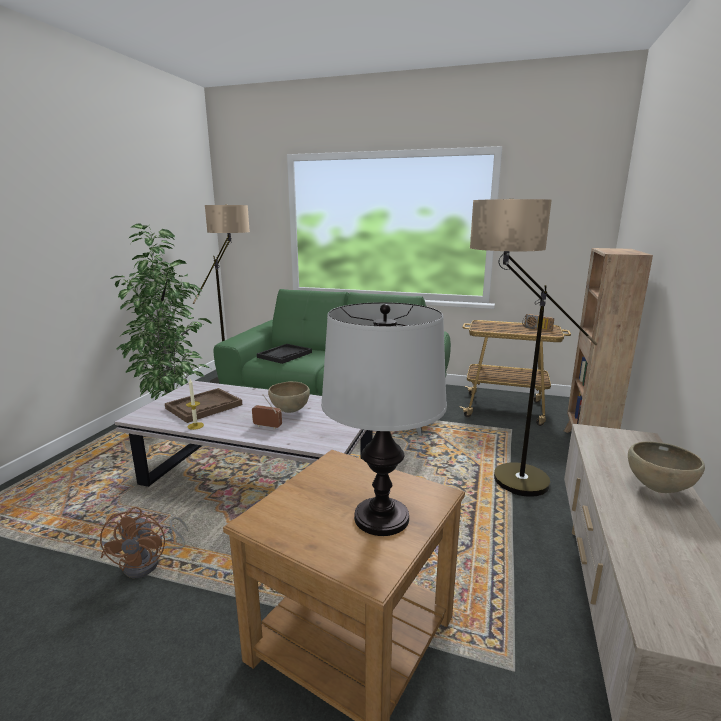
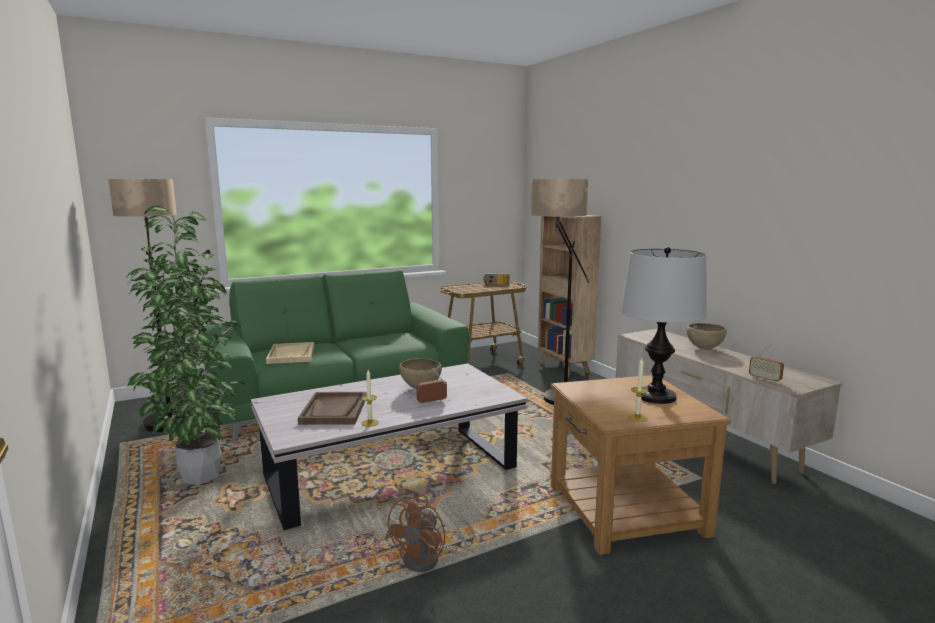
camera: 45 degrees left, 5 degrees down
(149, 563) = (429, 560): brown fan -> brown fan turned 75 degrees clockwise
(284, 355) = (291, 355): black tray -> beige tray
(289, 530) = (637, 418): none -> candle
(640, 584) = (764, 379): none -> radio

